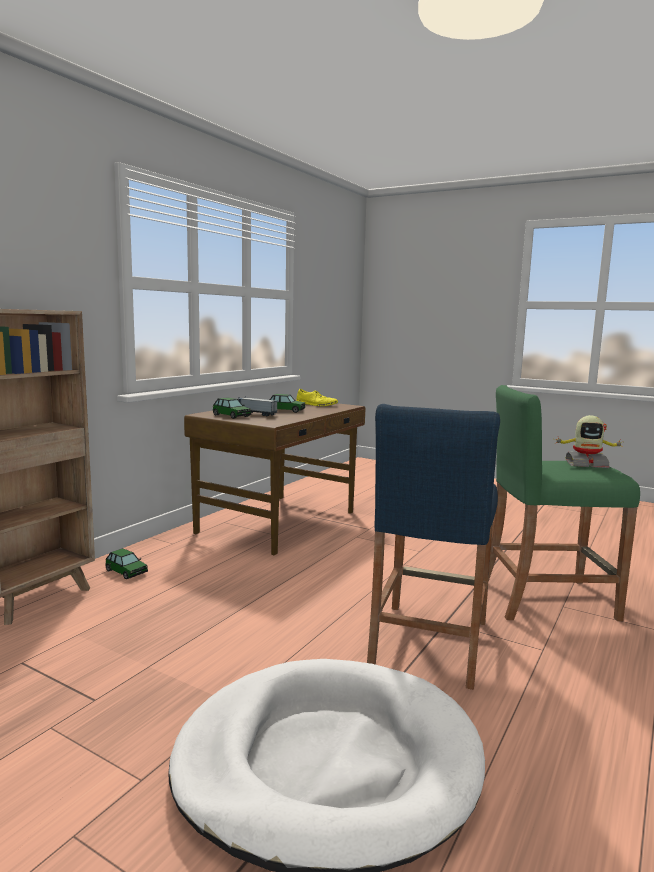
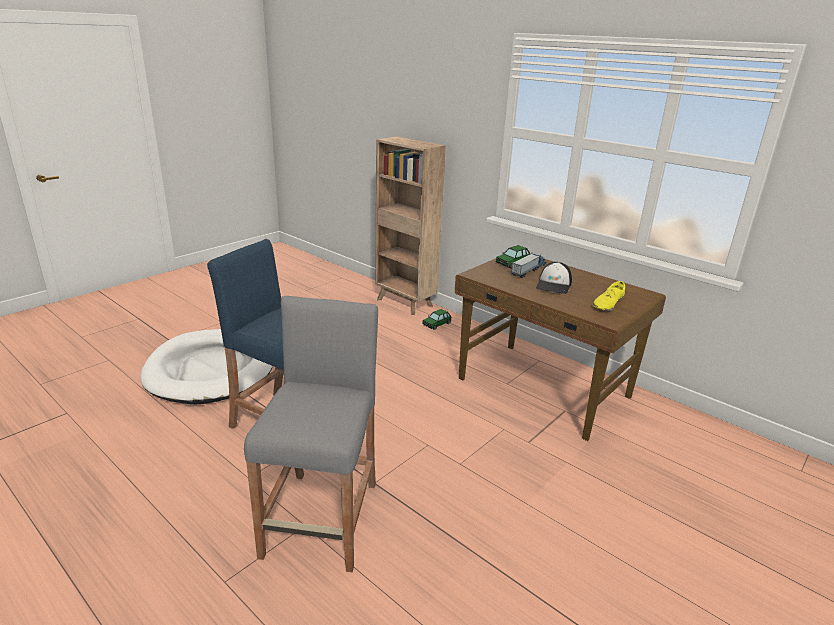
camera: 100 degrees right, 15 degrees up
(286, 410) = (554, 285): toy car -> cap
(546, 599) = (322, 518): green stool -> grey stool
(586, 464) = (310, 418): toy robot -> none

